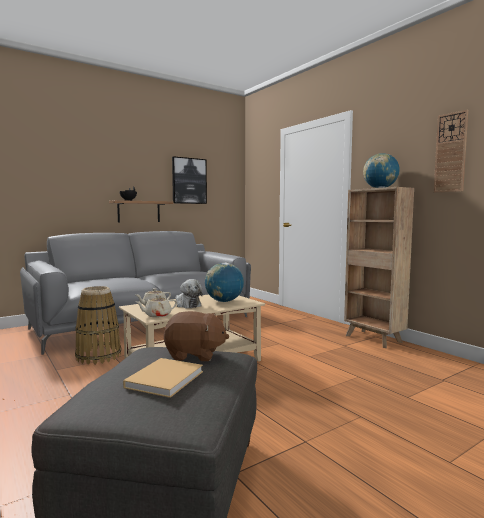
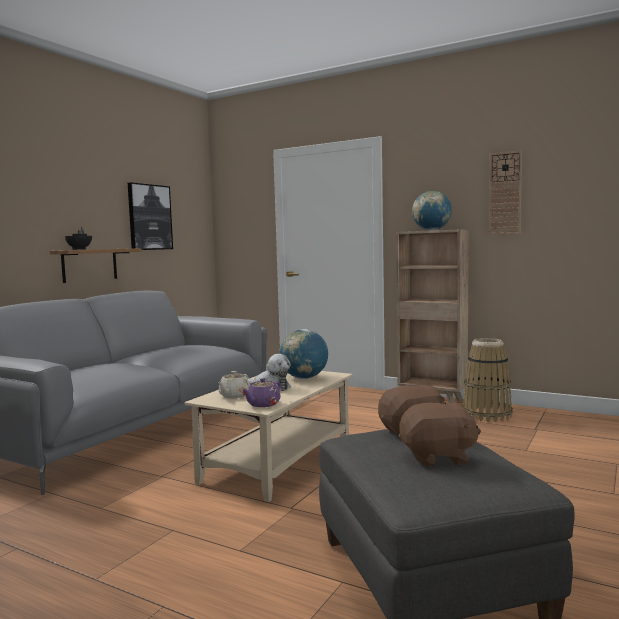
camera: 25 degrees left, 0 degrees up
(99, 356) = (137, 479): basket -> basket (487, 414)
(157, 315) = (262, 404): beige teapot -> purple teapot
(166, 378) = (437, 457): beige book -> brown plush toy

